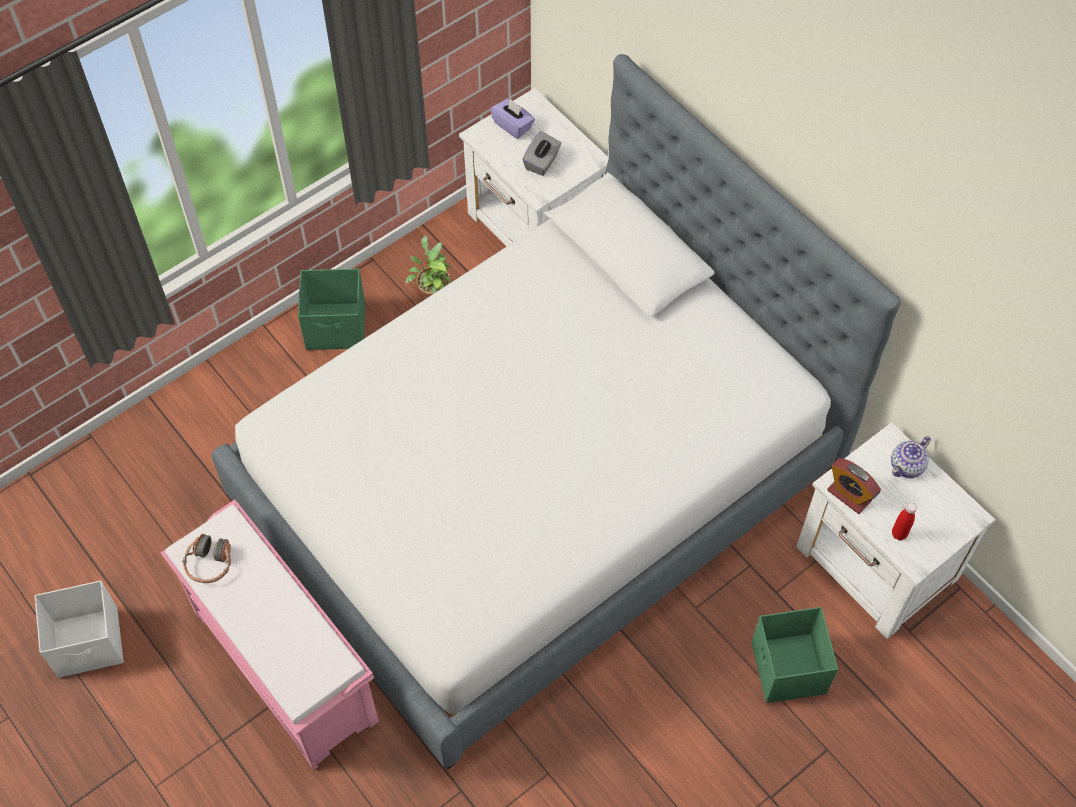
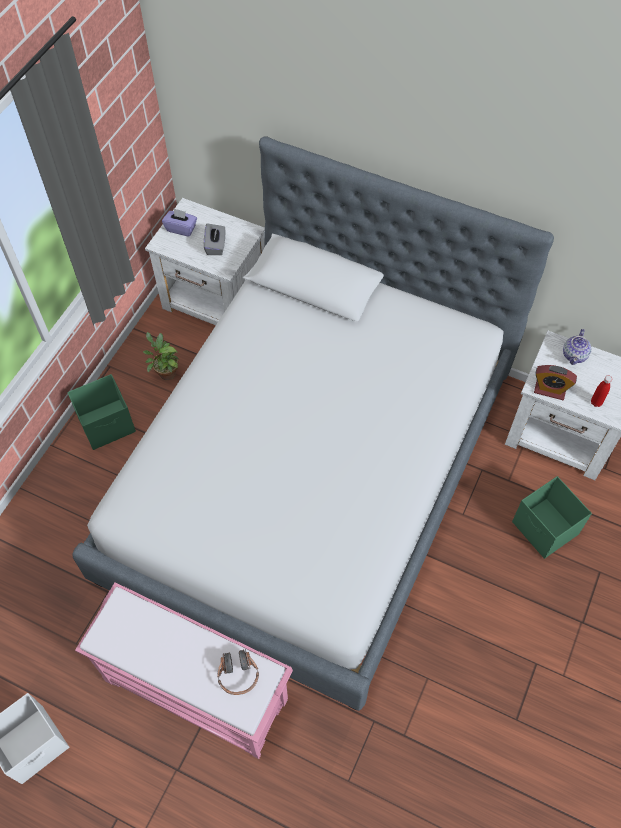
camera: 25 degrees left, 0 degrees up
(209, 563) = (122, 641): headphones -> headphones (238, 674)

